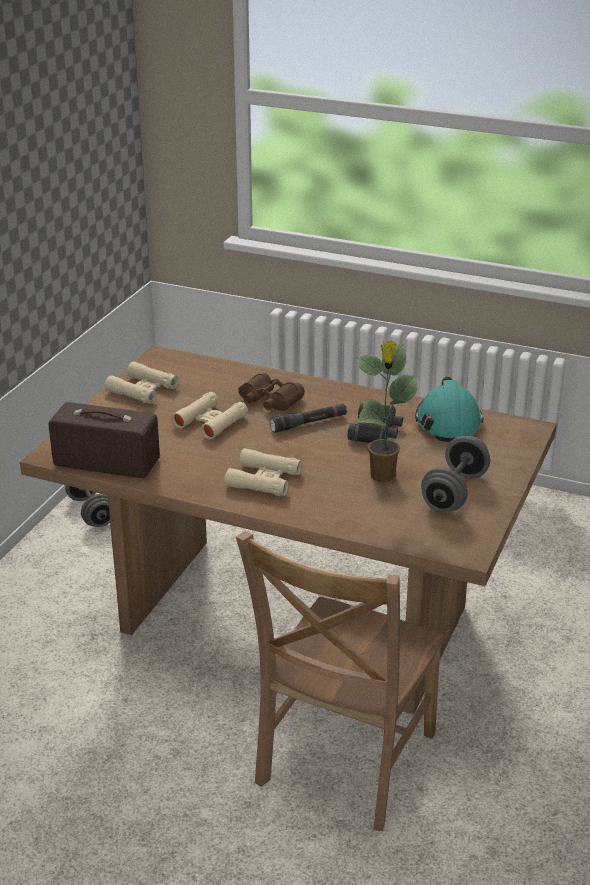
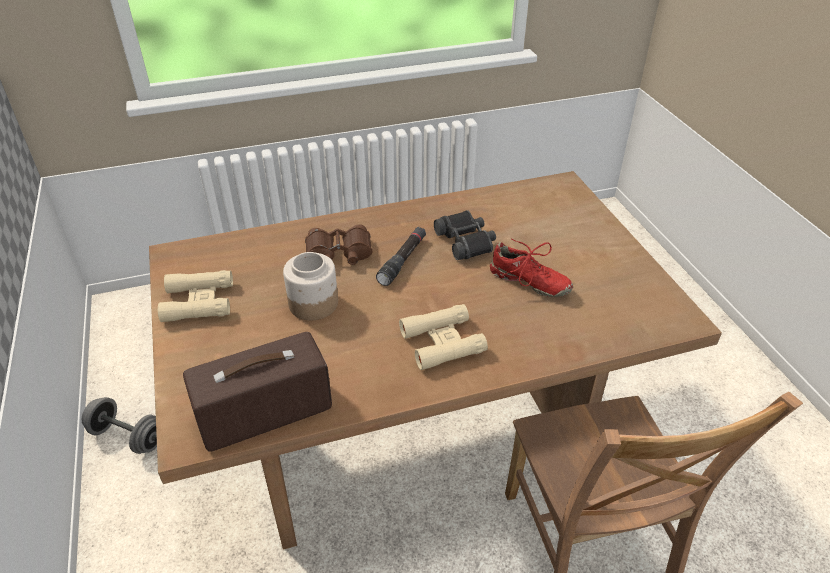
camera: 40 degrees left, 10 degrees up
(210, 421) = (313, 304): beige binoculars -> jar
(382, 476) = (529, 282): potted plant -> red shoe
(448, 422) = (504, 205): turquoise hard hat -> none
(454, 492) = (598, 268): grey dumbbell -> none

